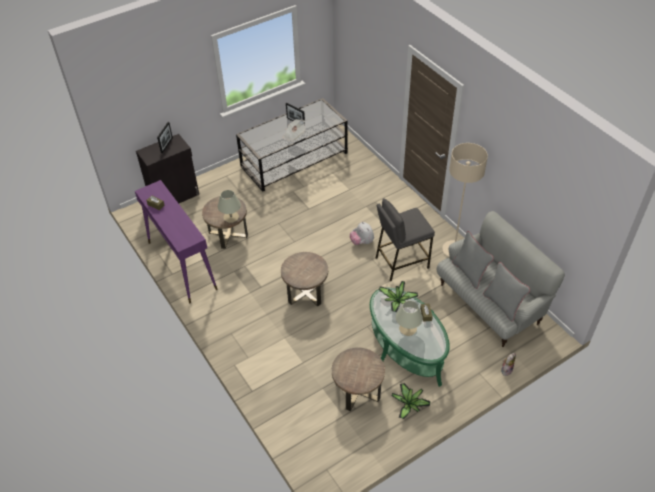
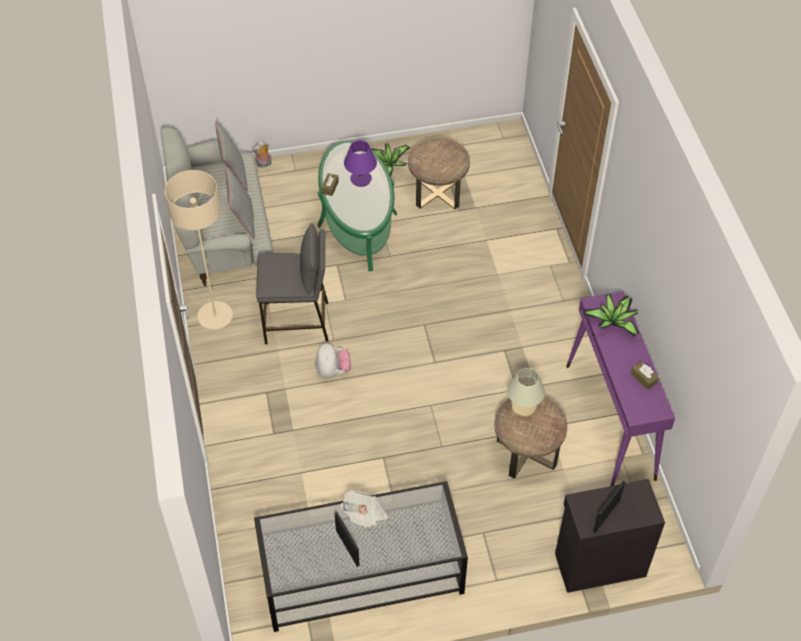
camera: 160 degrees left, 5 degrees up
(306, 292) = (446, 322): brown side table -> none
(397, 301) = (353, 211): potted plant -> potted plant (613, 321)
(408, 329) = (360, 179): beige table lamp -> purple table lamp

